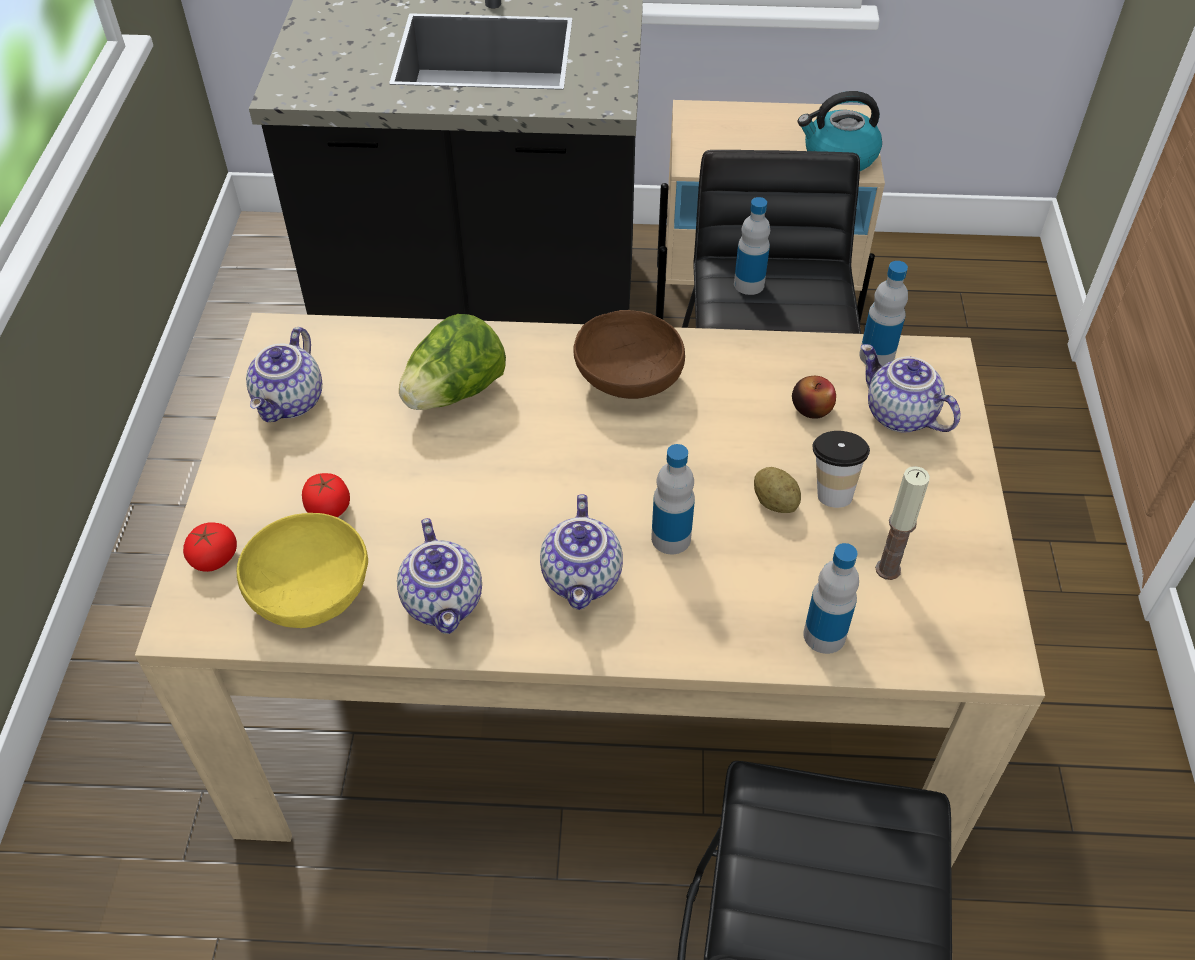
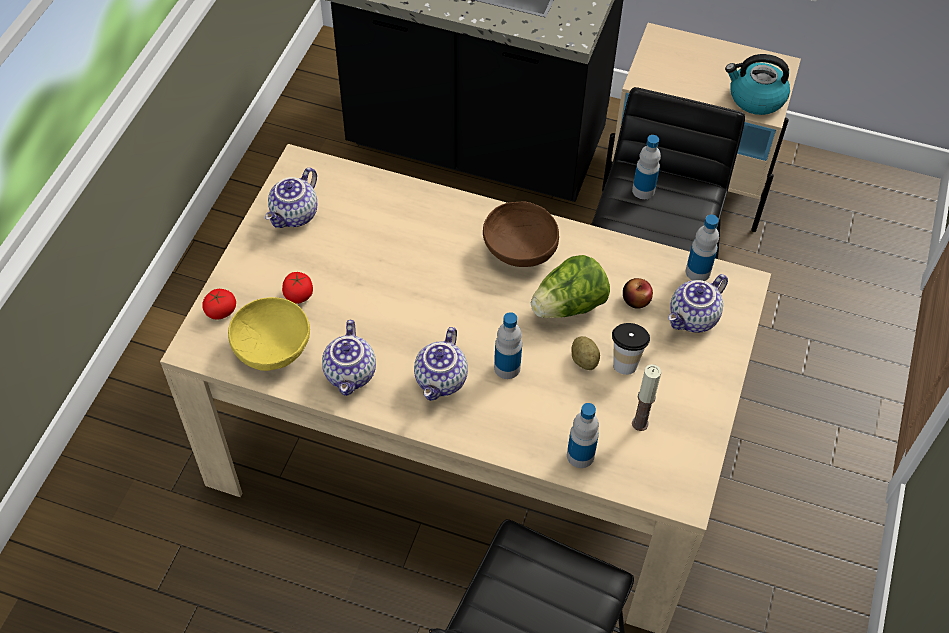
camera: 15 degrees right, 5 degrees up
(455, 393) = (402, 233): lettuce -> lettuce (568, 306)
(898, 415) = (694, 319): teapot -> teapot turned 105 degrees counterclockwise

